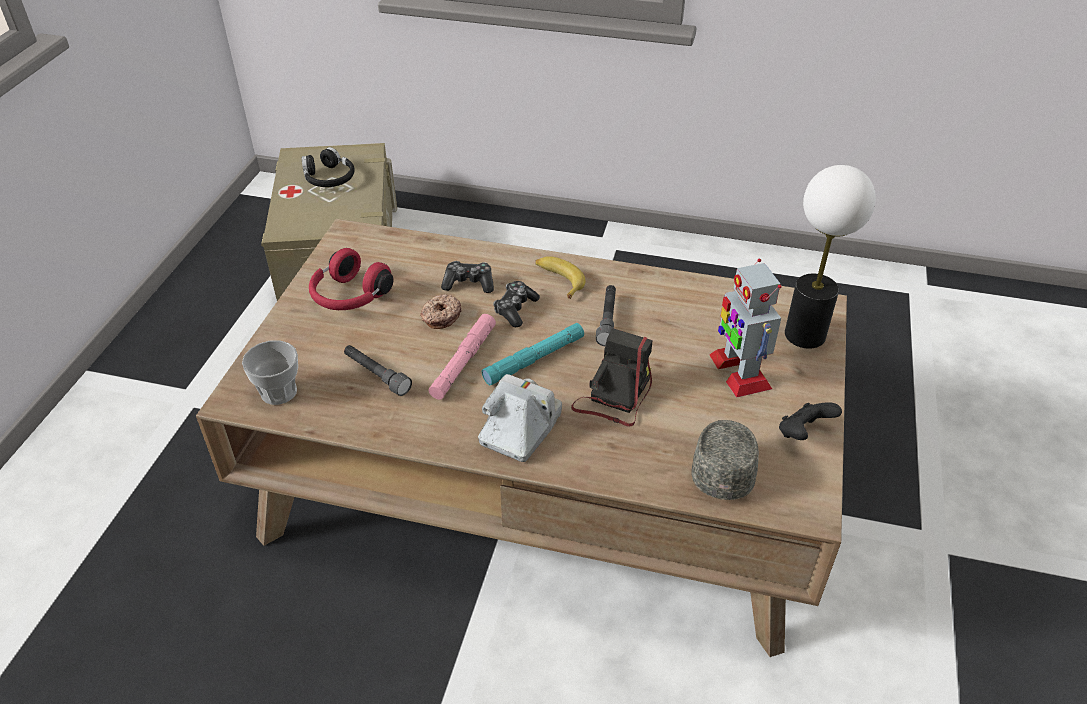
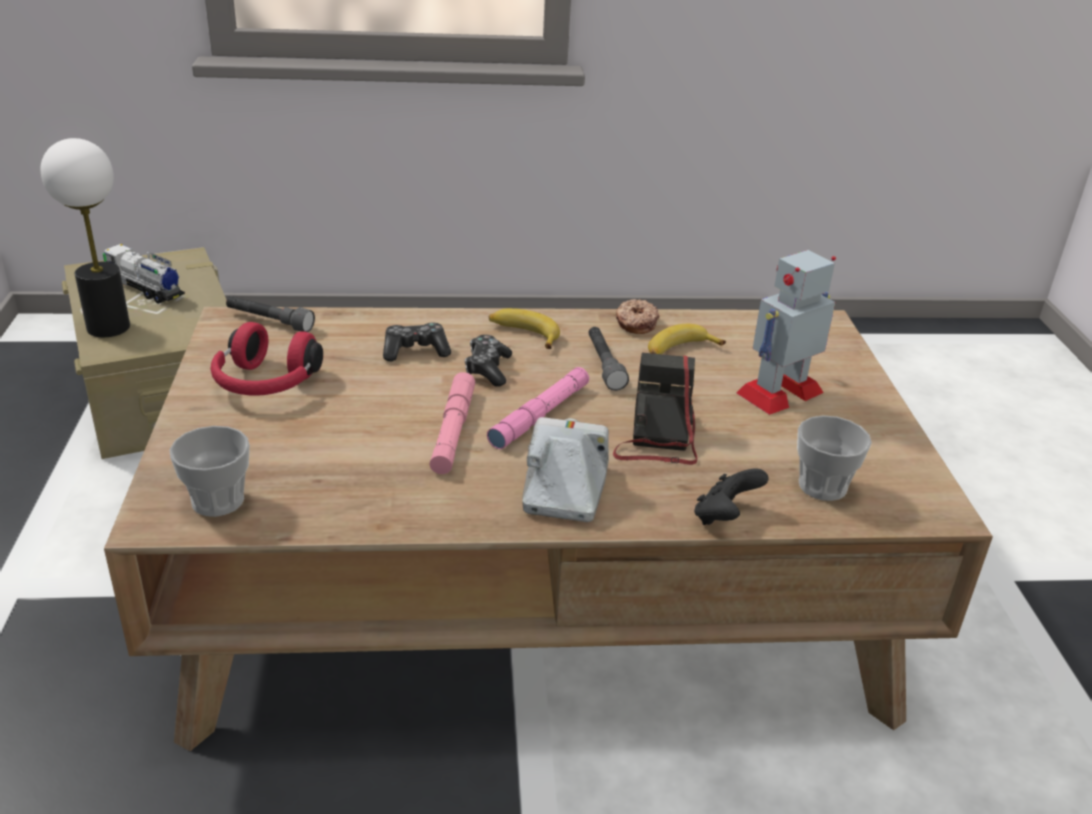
camera: 20 degrees left, 10 degrees down
(329, 178) = (145, 289): black headphones -> toy truck
(376, 375) = (346, 461): grey flashlight -> grey flashlight (269, 321)
(440, 316) = (398, 388): donut -> donut (635, 323)
(534, 359) = (540, 415): turquoise flashlight -> pink flashlight
(677, 316) = (679, 351): none -> banana
(723, 467) = (822, 486): grey cap -> cup
(739, 371) = (780, 392): toy robot -> toy robot turned 90 degrees clockwise
(803, 433) = (885, 440): black game controller -> black game controller (724, 517)
(805, 335) = (827, 350): table lamp -> table lamp (109, 327)

